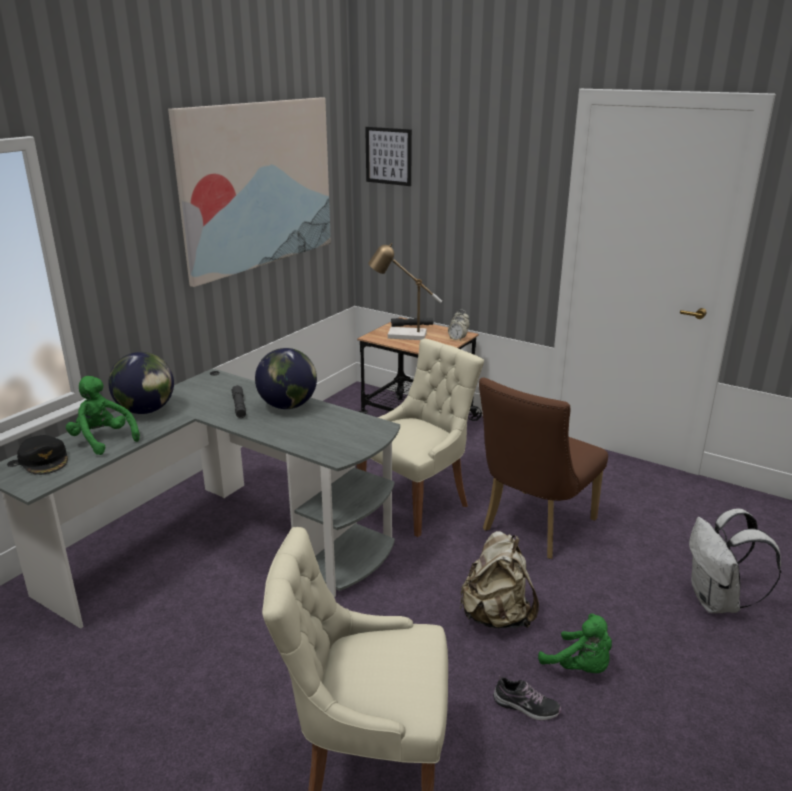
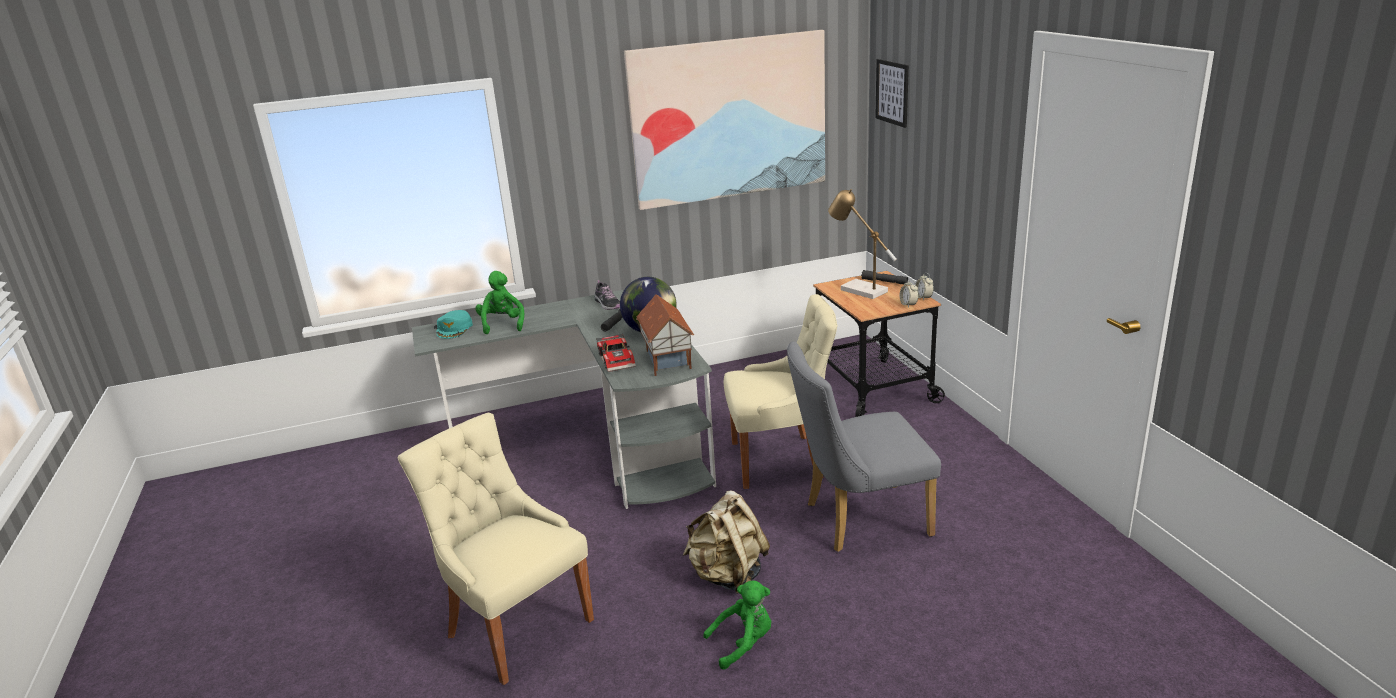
camera: 40 degrees right, 0 degrees up
(44, 460) = (454, 329): black cap -> turquoise cap
(145, 411) = (554, 309): globe -> none
(297, 440) = (618, 359): none -> toy car
(347, 428) = (666, 360): none -> toy house
(526, 707) = (664, 647): shoe -> shoe (608, 304)
(533, 528) = (858, 520): brown chair -> grey chair
(579, 667) = (743, 643): green plush toy -> green plush toy turned 105 degrees counterclockwise
(717, 602) = (954, 658): white backpack -> none

